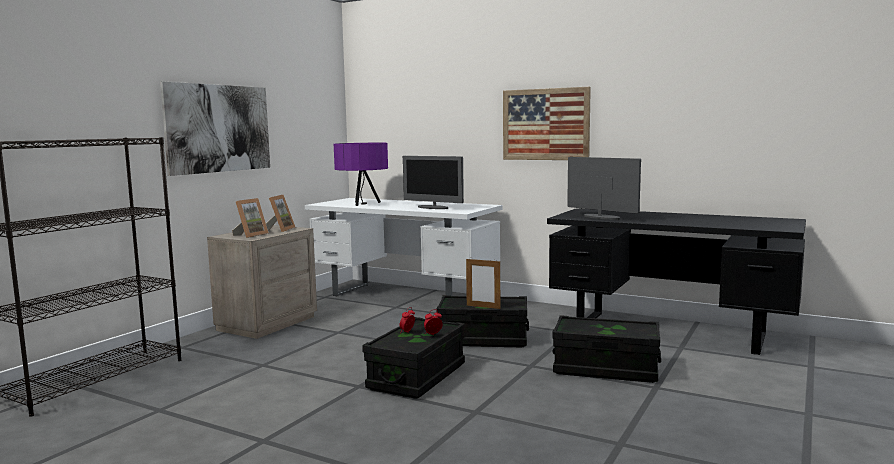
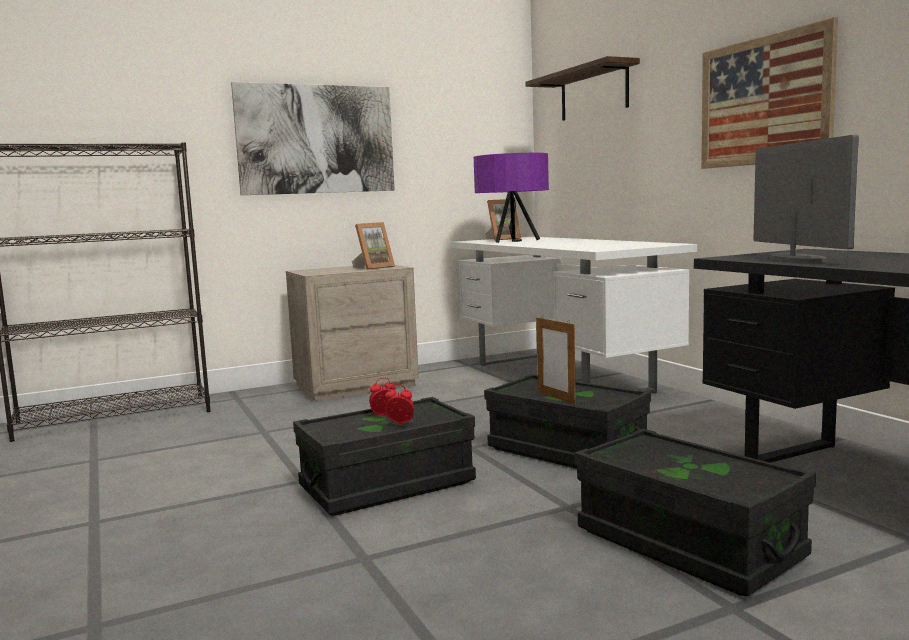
camera: 35 degrees right, 0 degrees up
(250, 235) = (326, 271): picture frame -> picture frame (502, 239)
(409, 101) = (593, 92): none -> shelf
(433, 207) = (582, 245): monitor -> none

